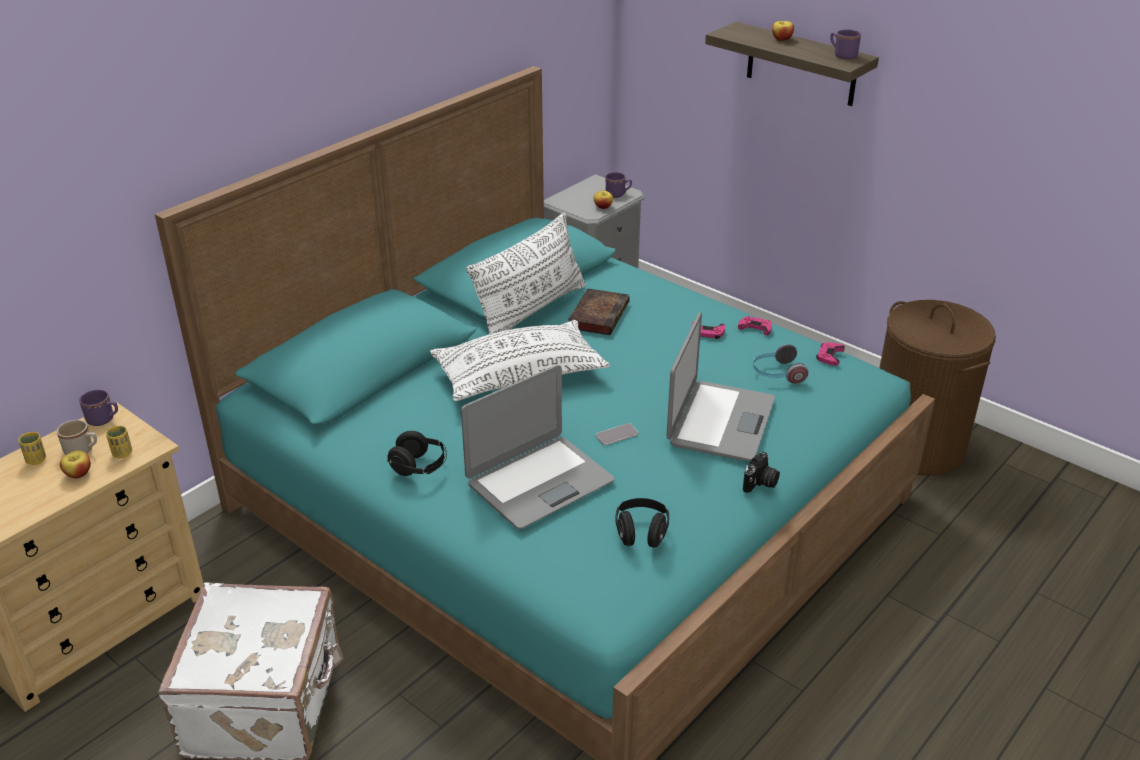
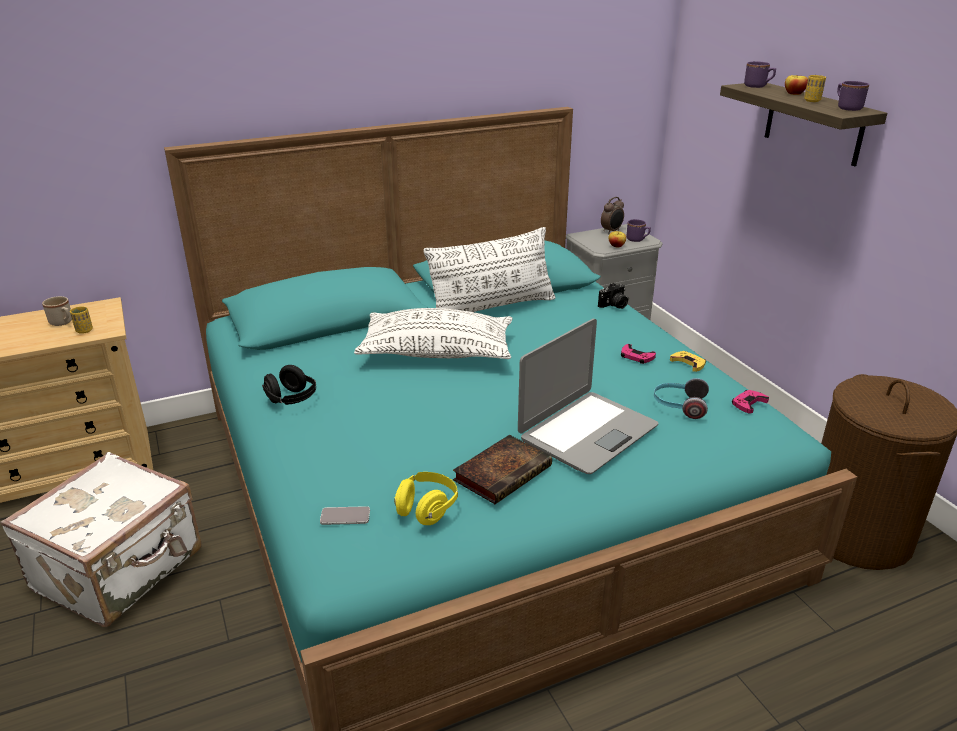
camera: 25 degrees right, 5 degrees down
(36, 460) = (29, 321): yellow cup -> yellow cup (812, 100)
(78, 474) = (43, 336): apple -> none
(104, 420) = (99, 306): purple mug -> purple mug (758, 86)
(539, 482) = (375, 438): laptop -> none
(584, 188) = (611, 231): none -> alarm clock
(598, 315) = (547, 322): book -> book (503, 472)
(617, 435) = (479, 418): phone -> phone (345, 516)
(641, 533) = (427, 509): black headphones -> yellow headphones
(755, 328) = (688, 363): pink game controller -> yellow game controller
(760, 483) = (585, 499): camera -> camera (614, 305)

